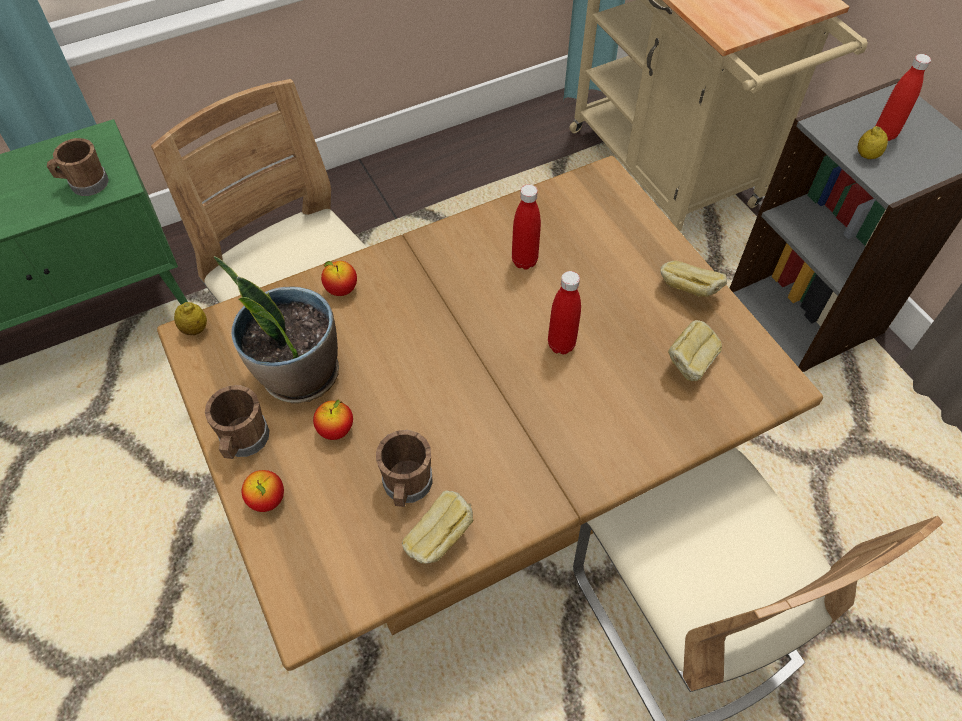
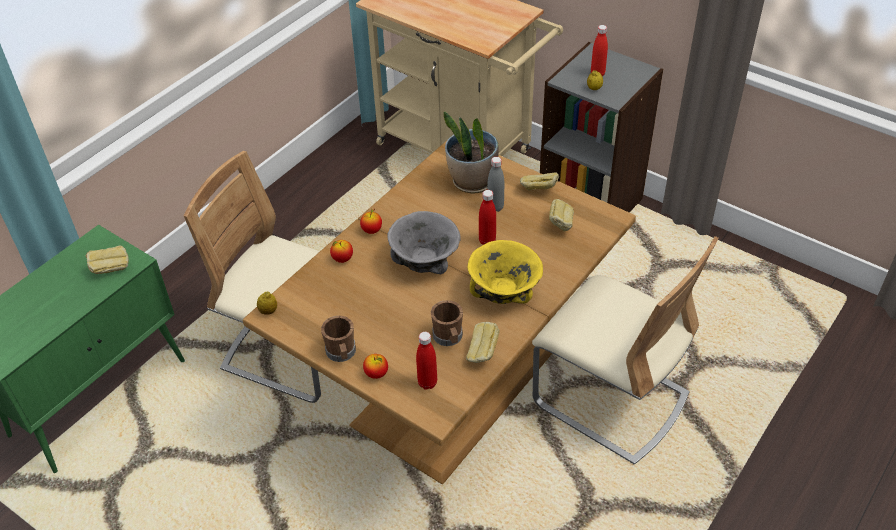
camera: 25 degrees left, 10 degrees down
(85, 184) = (111, 269): brown mug -> bread
(298, 374) = (349, 310): potted plant -> potted plant (472, 182)
(336, 430) = (391, 327): apple -> apple (372, 230)
(448, 342) = (424, 262): none -> grey bowl
(524, 261) = (439, 207): red bottle -> red bottle (427, 383)
(533, 445) = (503, 293): none -> yellow bowl
(606, 294) = (495, 207): none -> grey bottle

